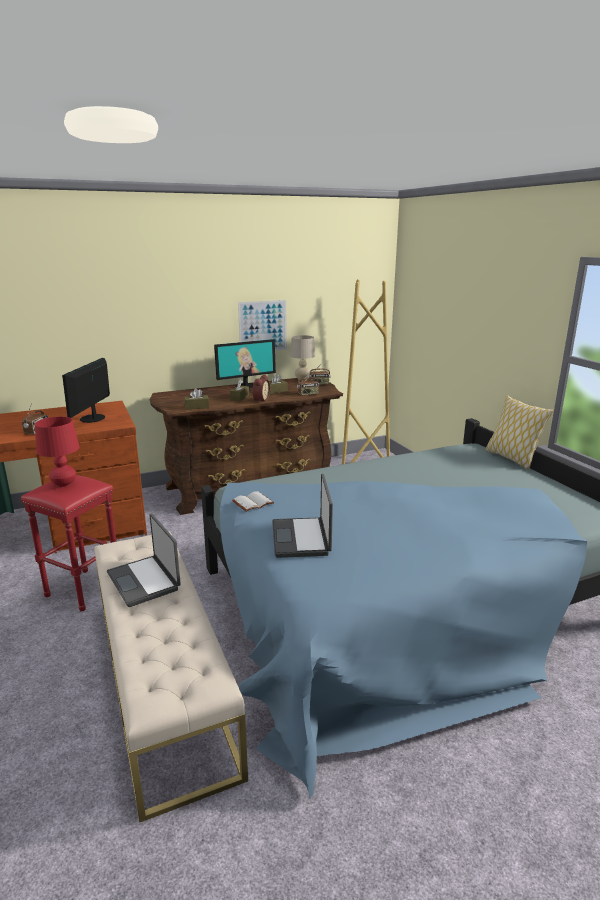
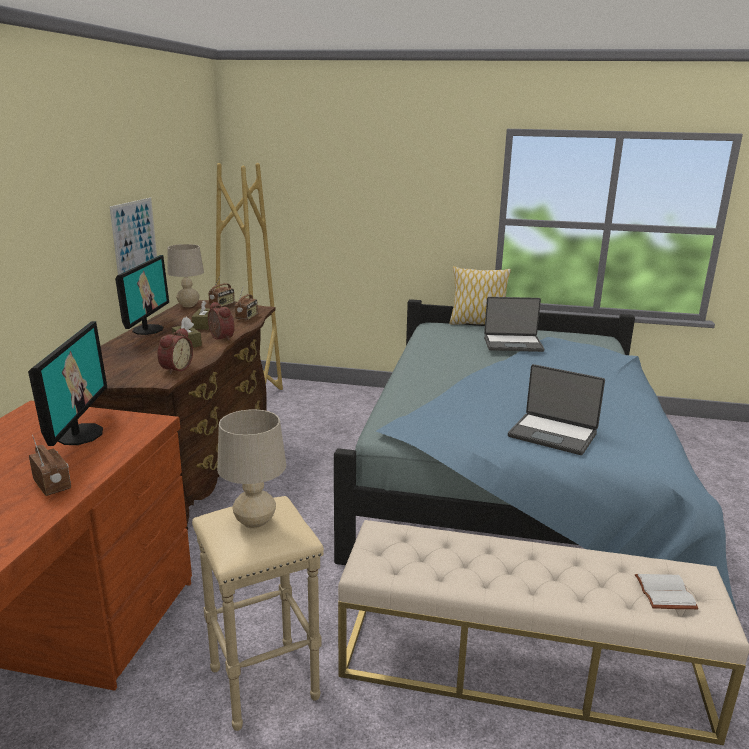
camera: 55 degrees left, 0 degrees up
(64, 484) = (255, 522): red table lamp -> beige table lamp
(82, 590) = (263, 685): red stool -> beige stool
(93, 418) = (79, 434): monitor -> monitor turned 135 degrees counterclockwise
(145, 581) = (478, 563): laptop -> laptop (513, 344)
(197, 407) = (175, 369): brown tissue box -> alarm clock
(253, 502) = (448, 432): white book -> white book (663, 592)

